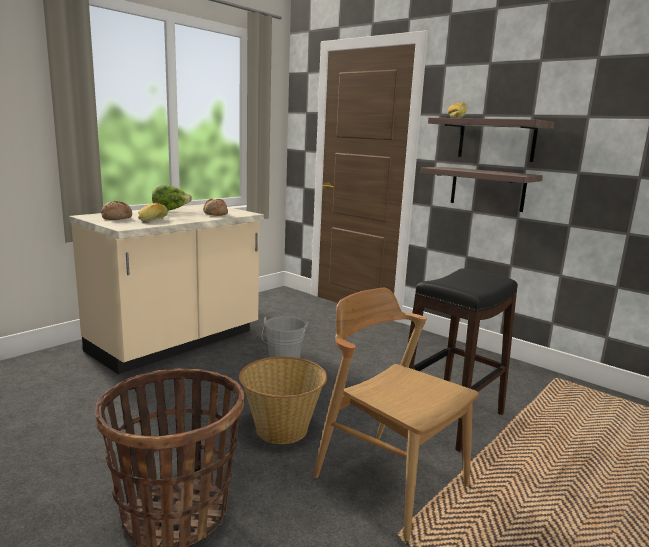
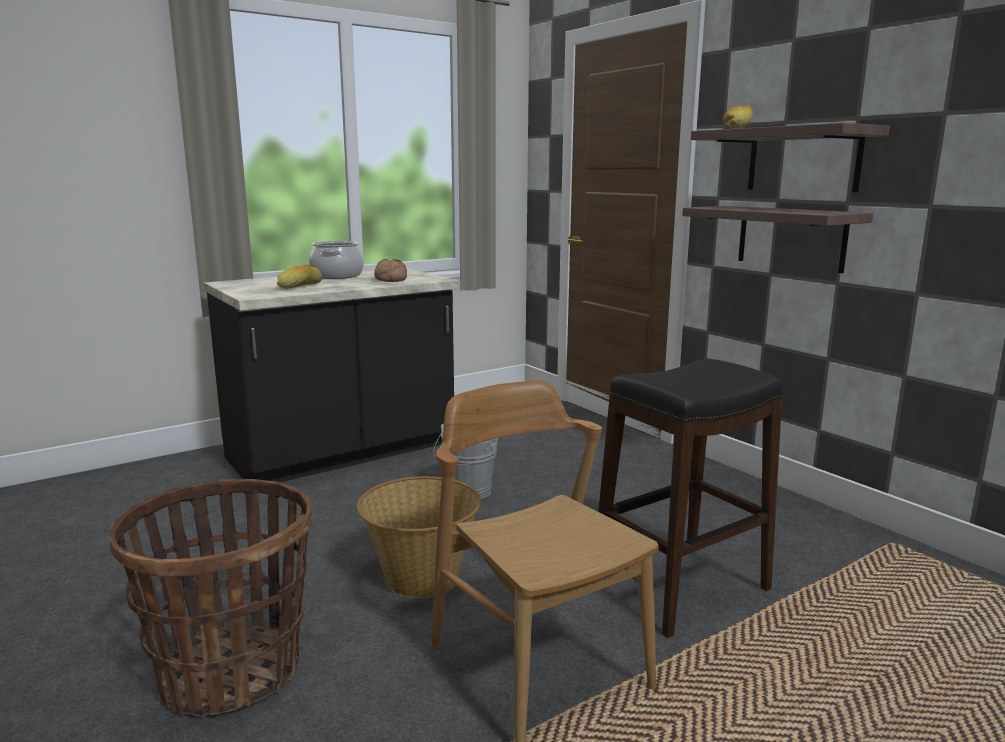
camera: 15 degrees right, 0 degrees up
(116, 218) = (256, 284): bread -> none
(170, 210) = (336, 276): lettuce -> cooking pot
(176, 342) = (342, 454): beige counter -> black counter

